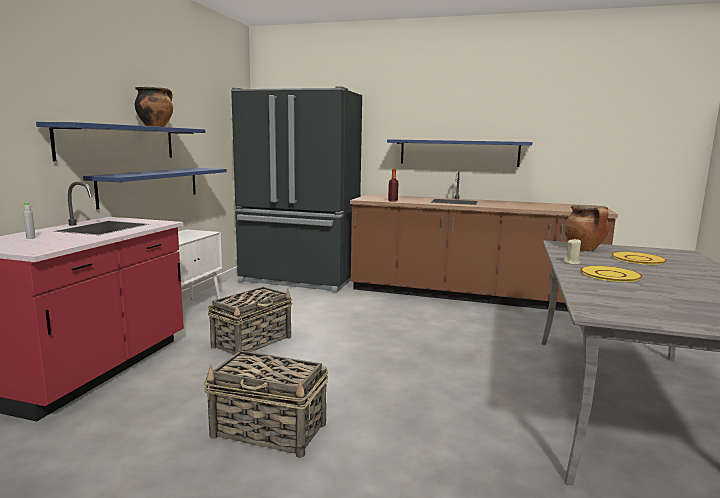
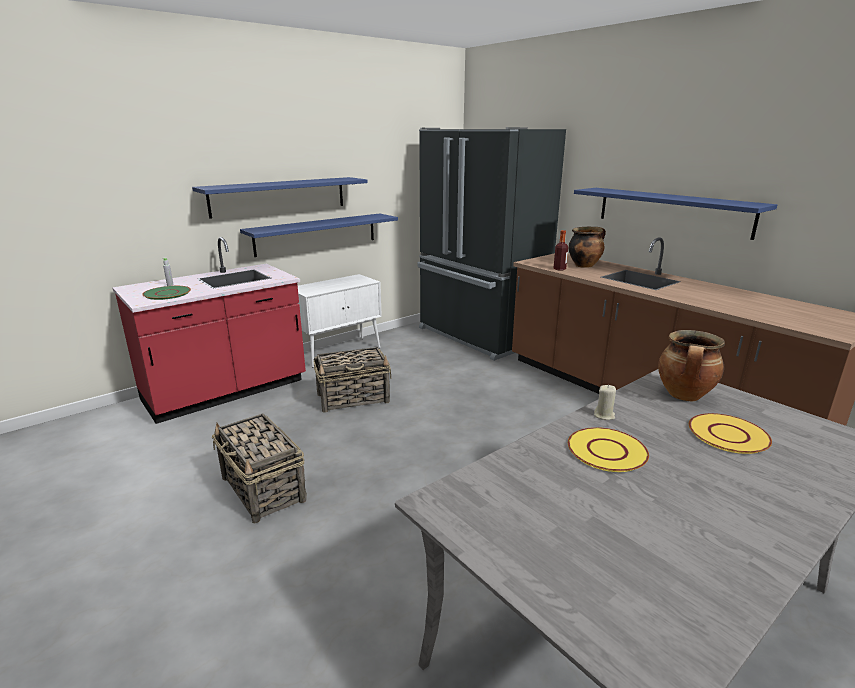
camera: 35 degrees right, 10 degrees up
(48, 243) = (167, 293): none -> green plate
(155, 127) = (313, 180): cooking pot -> cooking pot (584, 265)

